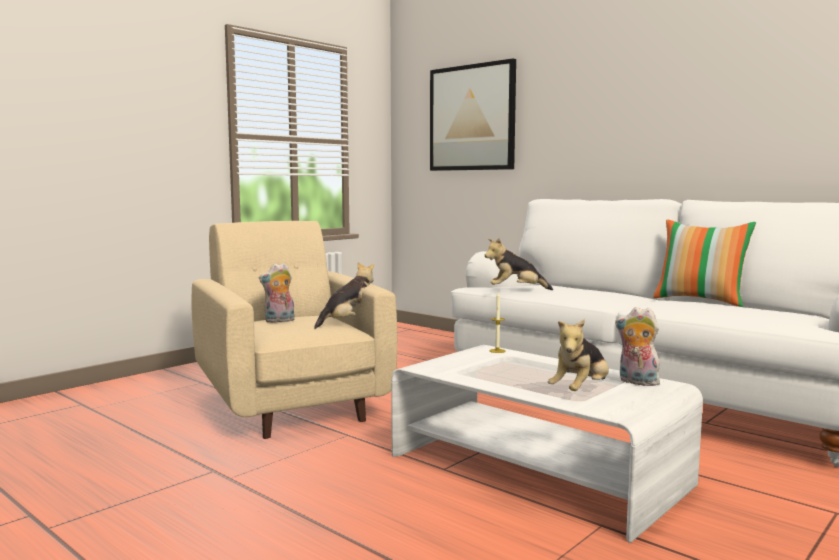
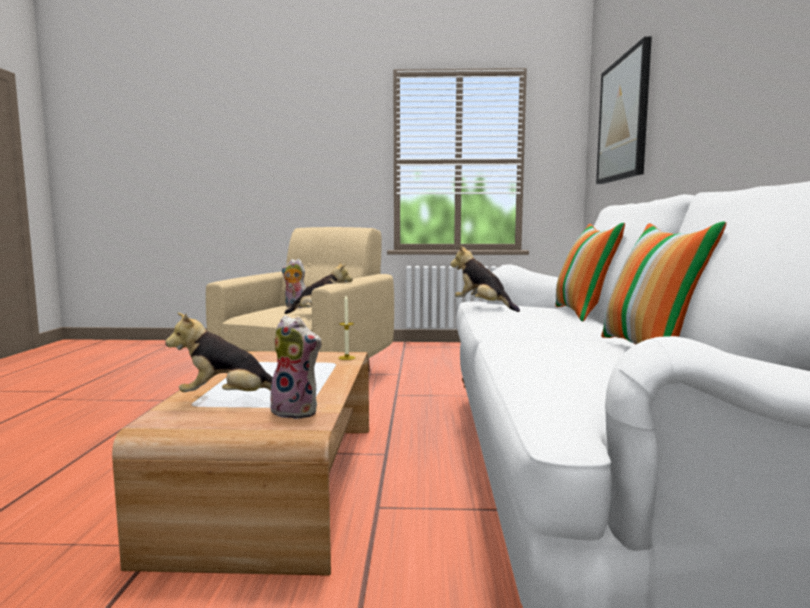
camera: 50 degrees right, 0 degrees up
(537, 469) = (276, 483): white coffee table -> brown coffee table
(572, 286) = (584, 313): none -> pillow
(636, 382) = (297, 411): plush toy -> plush toy turned 120 degrees clockwise

